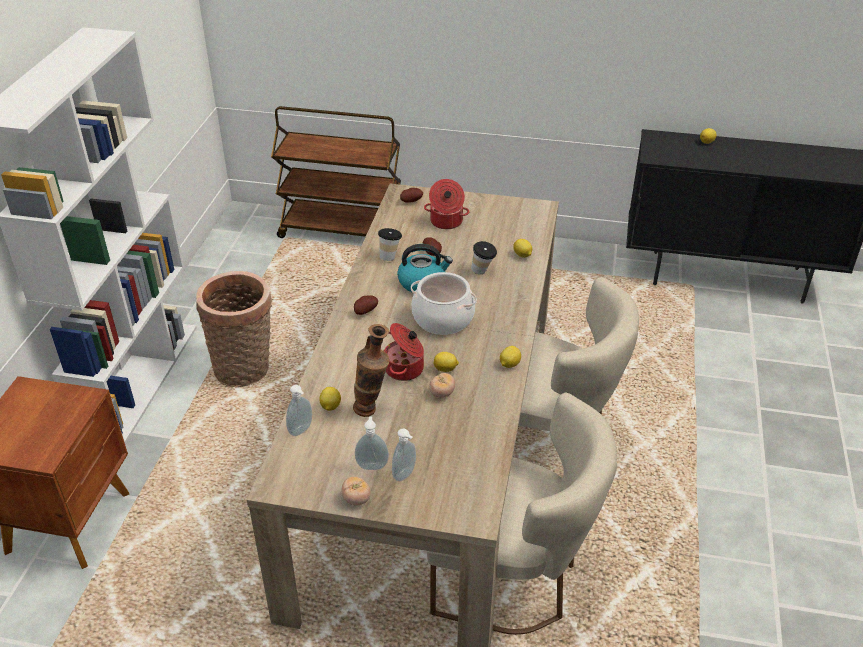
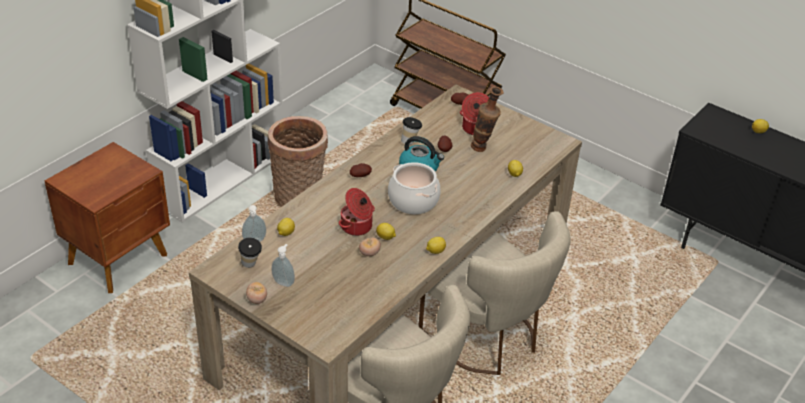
camera: 25 degrees right, 0 degrees up
(372, 410) = (312, 246): vase -> vase (483, 149)
(405, 475) = (301, 297): soap dispenser -> none
(483, 272) = (472, 177): cup -> cup (251, 266)

